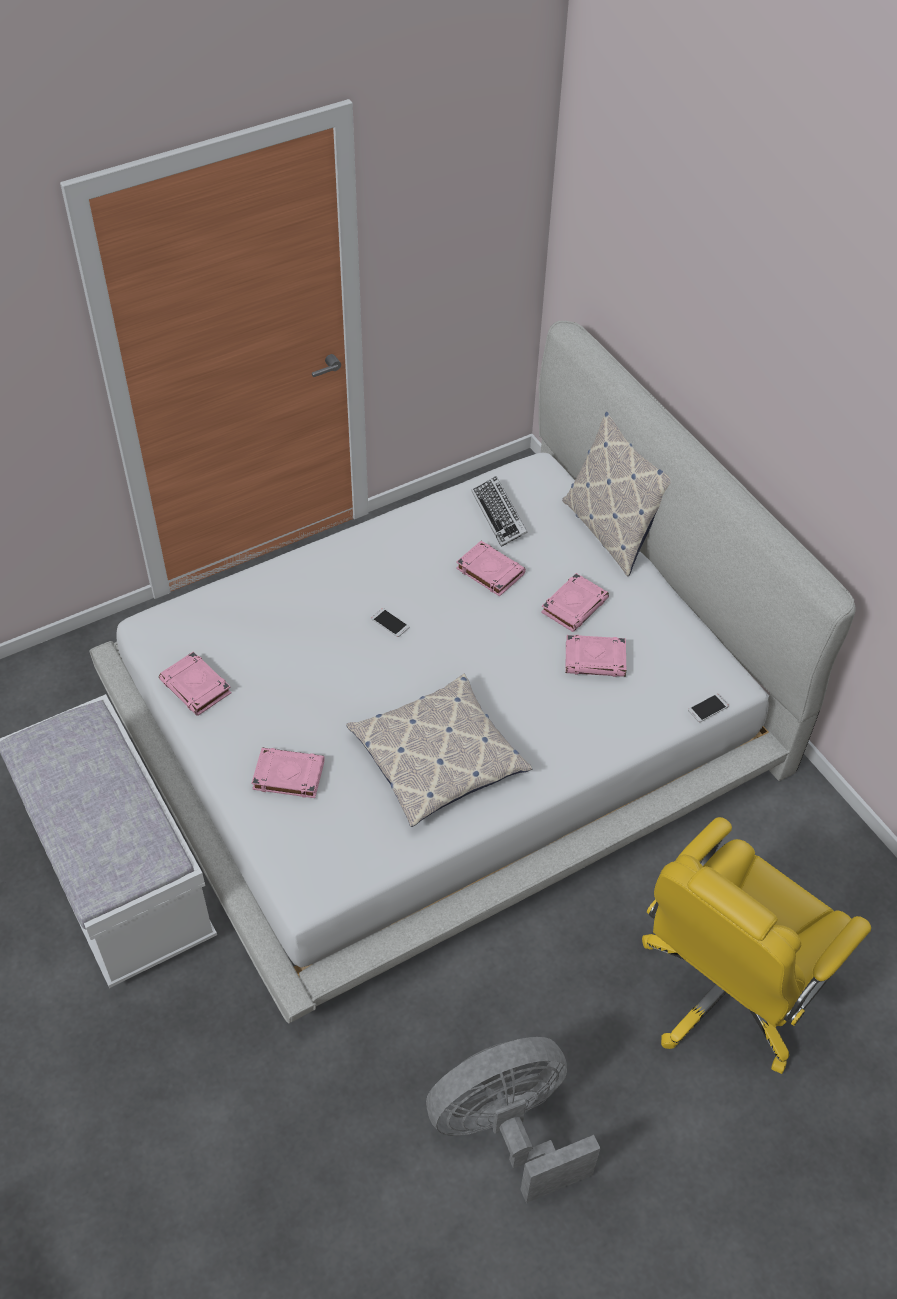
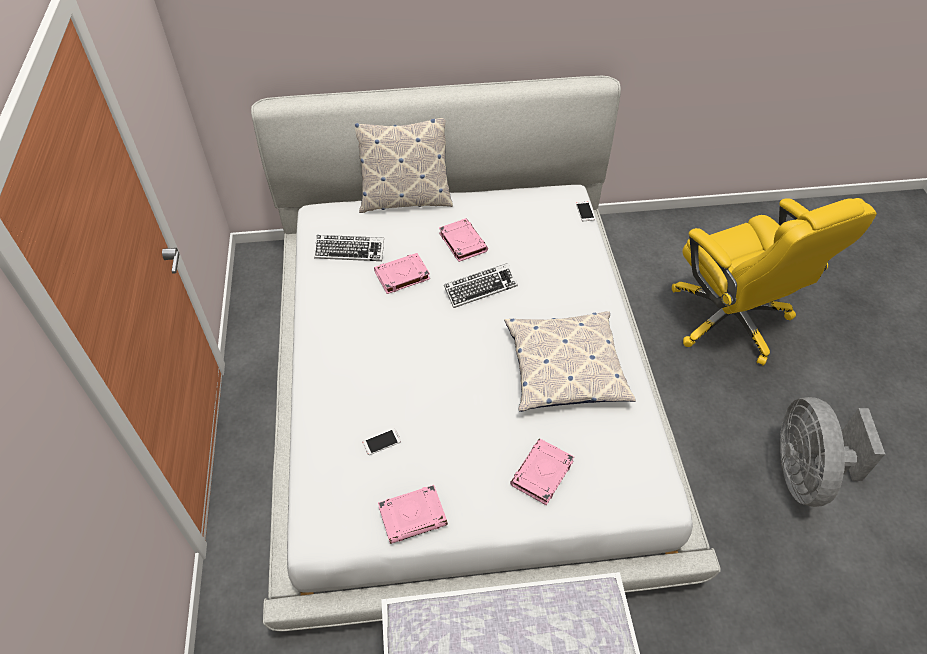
camera: 65 degrees left, 0 degrees up
(390, 623) = (419, 352): phone -> phone (381, 442)
(512, 645) = (480, 288): none -> keyboard
(596, 659) = (517, 249): pink book -> none

